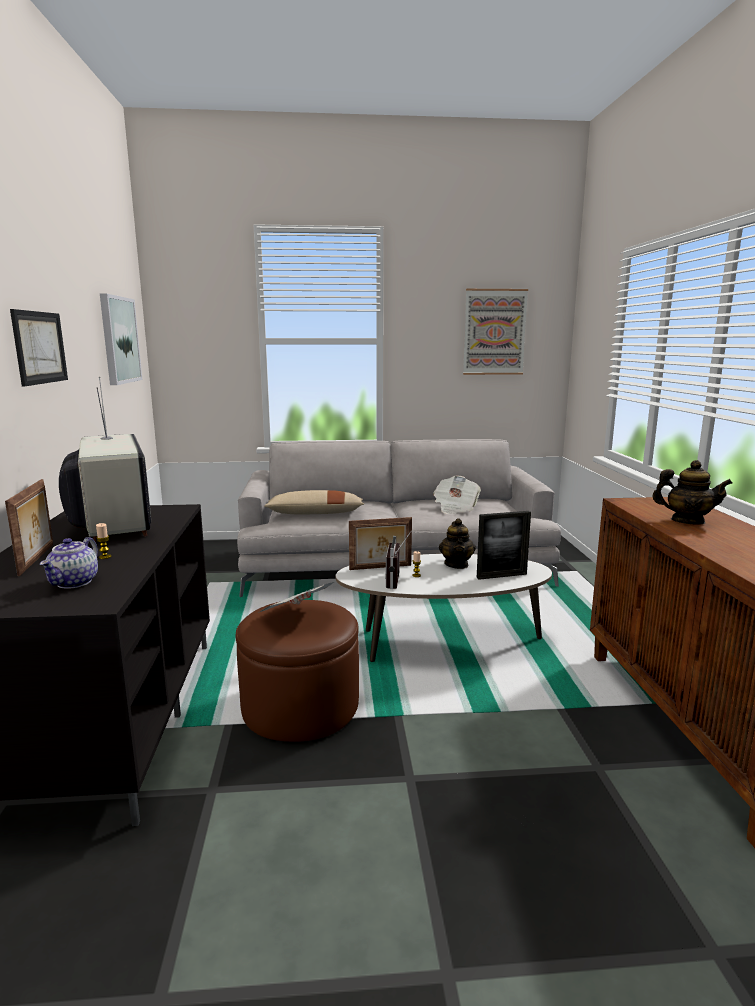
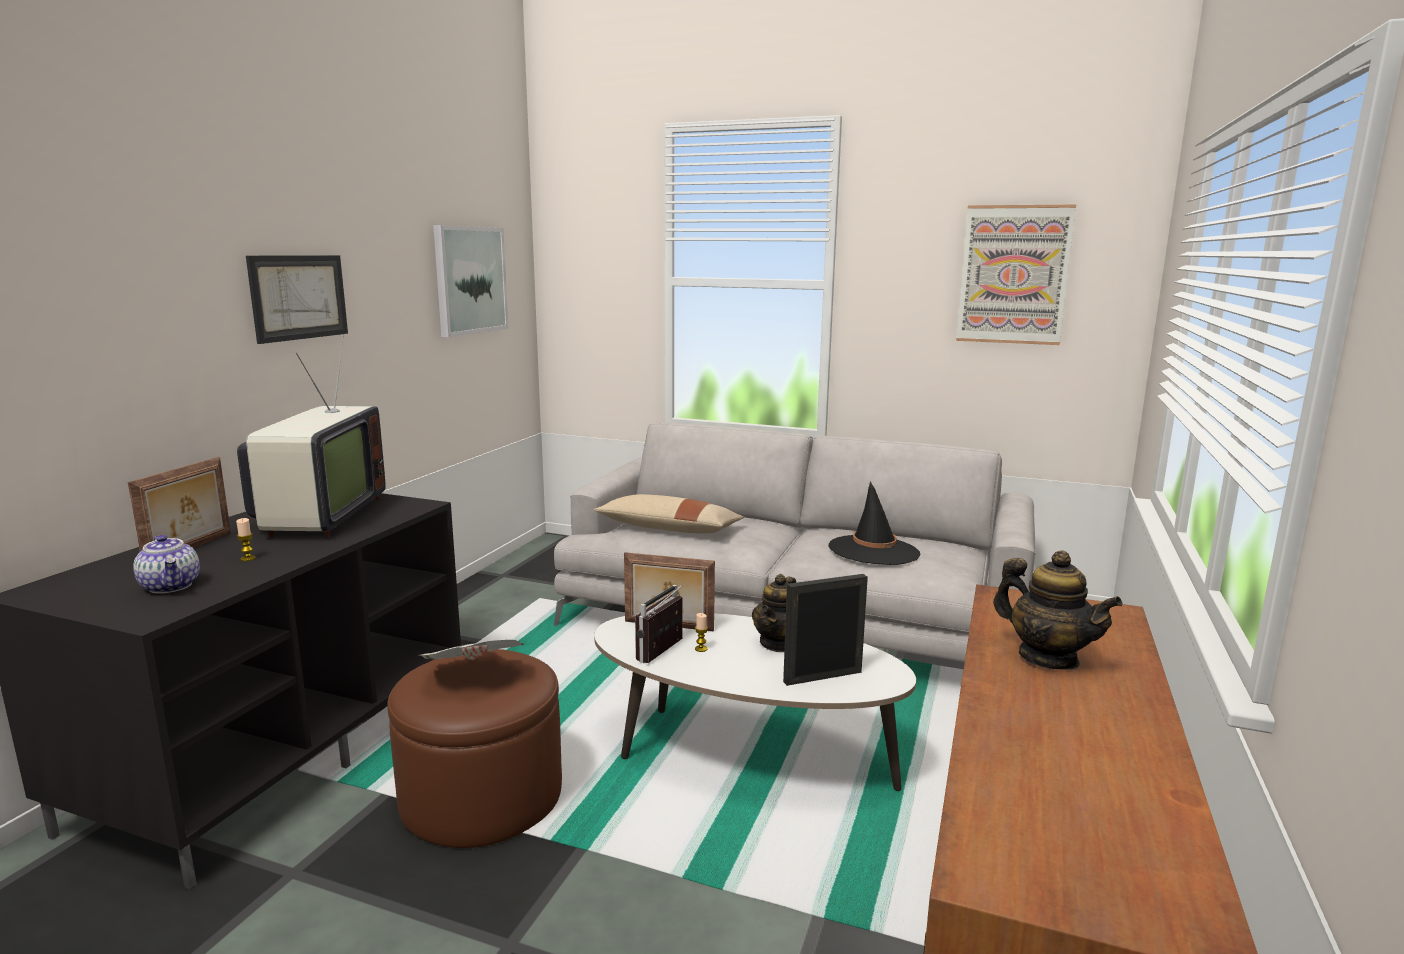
camera: 25 degrees right, 0 degrees up
(74, 582) = (171, 586): teapot -> teapot turned 75 degrees counterclockwise
(455, 508) = (873, 551): newspaper -> black hat
(501, 576) = (822, 677): picture frame -> picture frame turned 150 degrees clockwise

